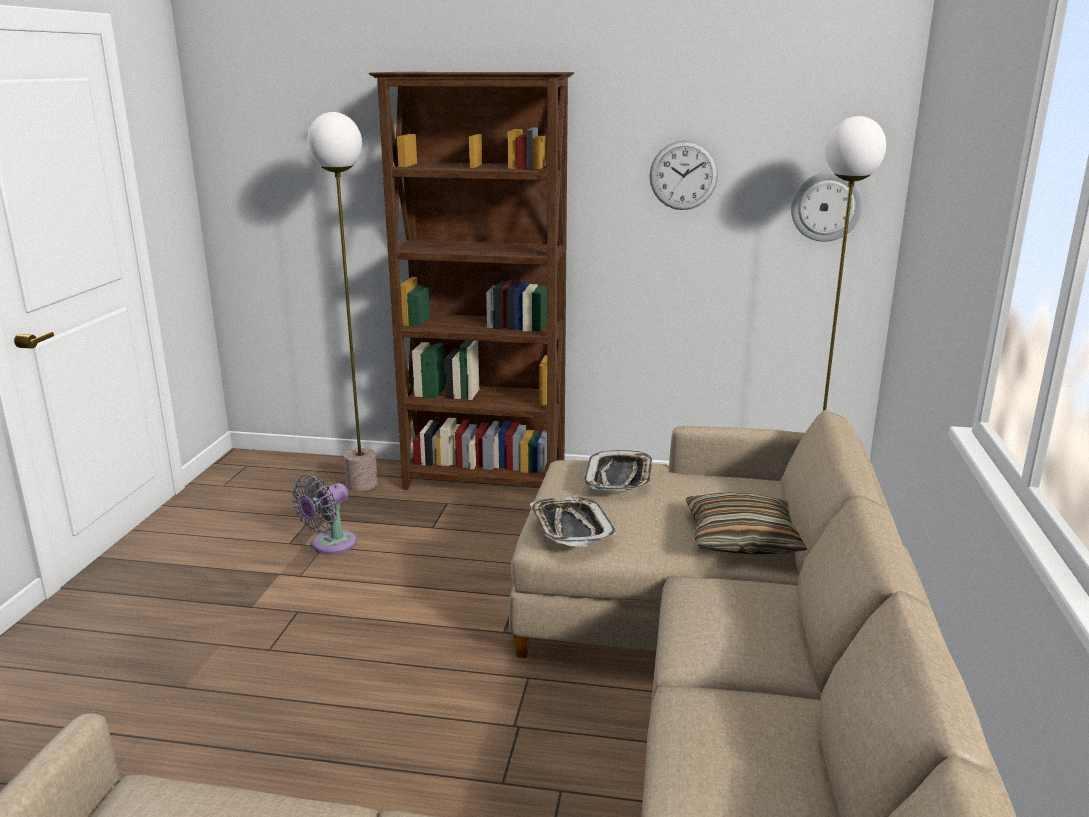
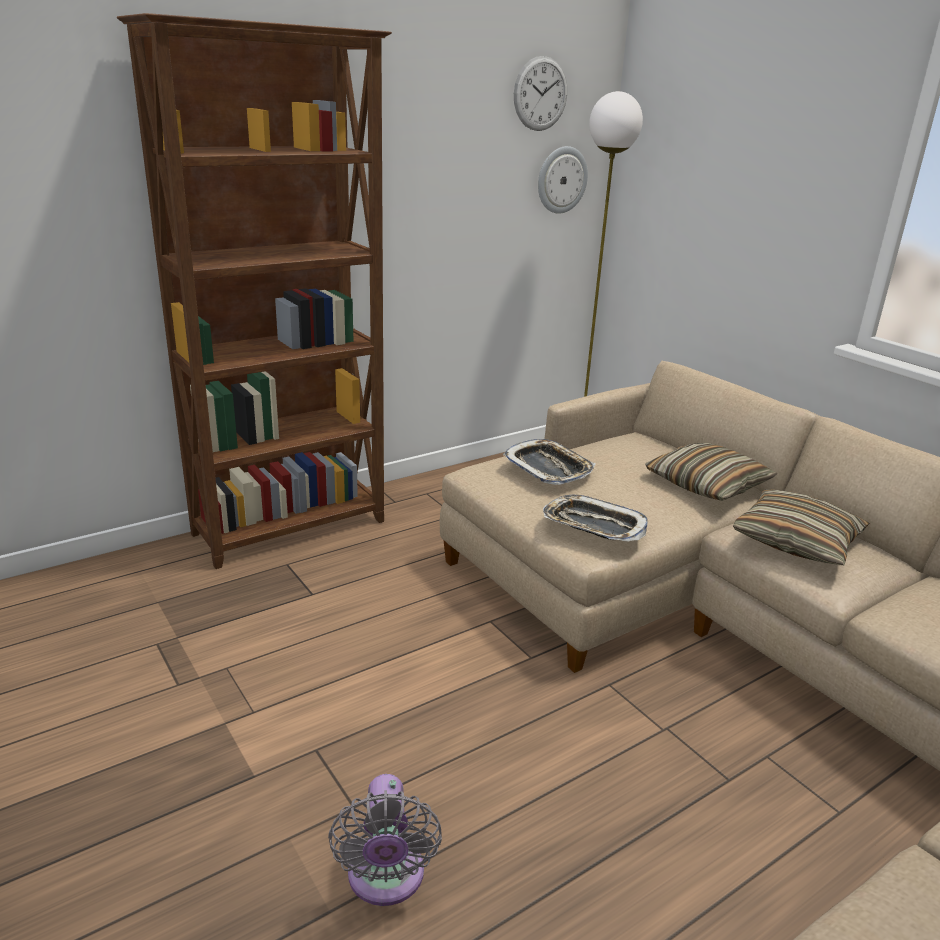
camera: 45 degrees left, 5 degrees up
(330, 545) = (231, 662): grey fan -> grey fan (385, 879)
(362, 484) = (158, 582): floor lamp -> none
(683, 175) = (451, 154): wall clock -> wall clock (540, 94)
(726, 609) = (796, 541): none -> pillow

